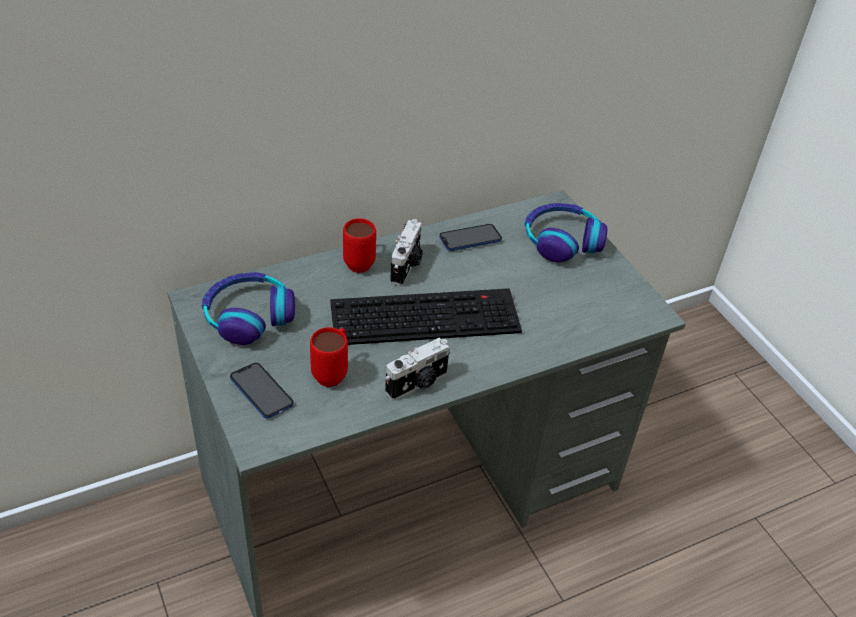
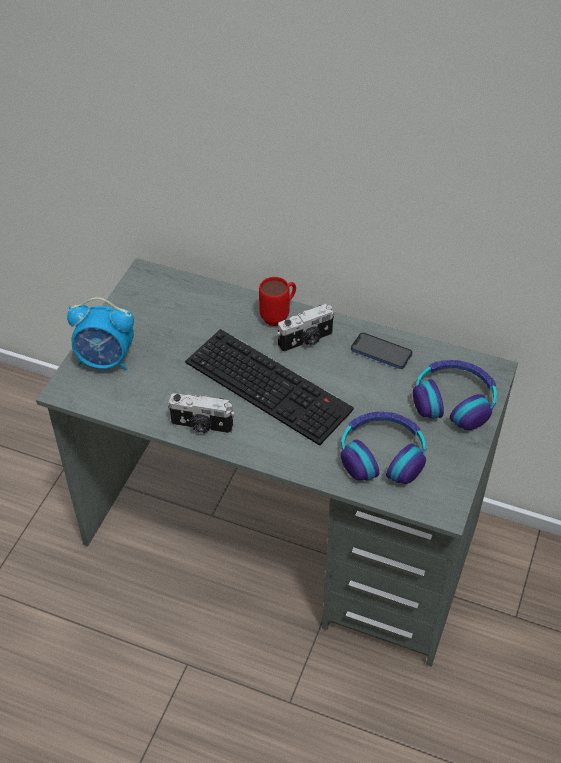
camera: 50 degrees right, 5 degrees up
(248, 315) = (161, 306): headphones -> headphones (382, 455)
(261, 391) = (106, 360): phone -> alarm clock
(333, 372) = (161, 379): red mug -> none

